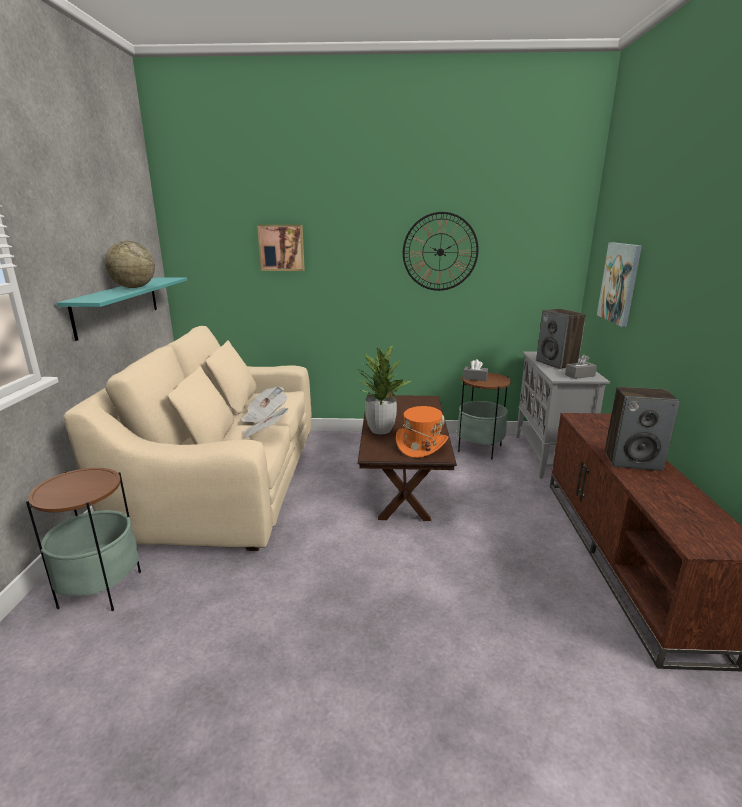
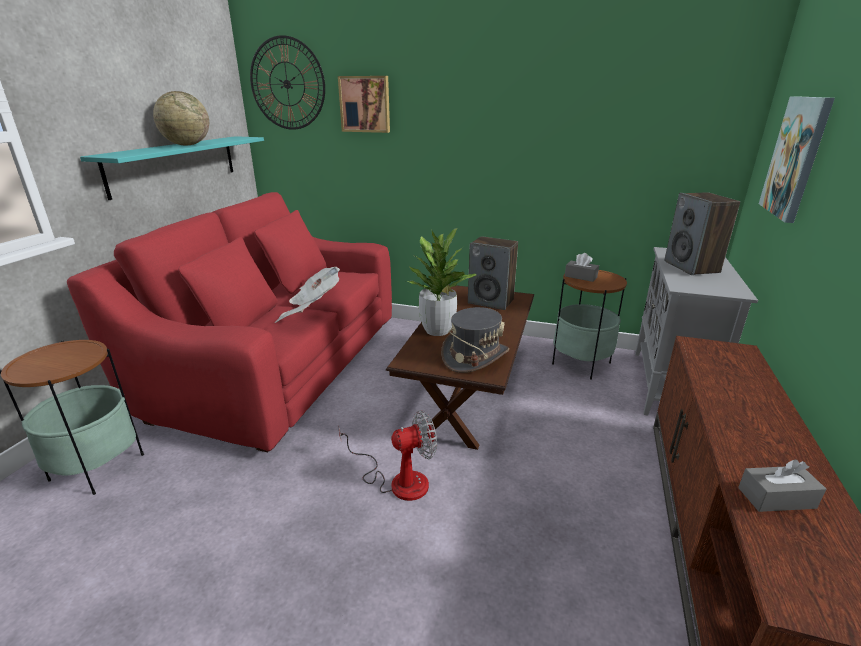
camera: 15 degrees right, 5 degrees up
(227, 482) = (280, 366): beige sofa -> red sofa
(380, 552) = (398, 480): none -> fan
(421, 445) = (474, 356): orange hat -> grey hat
(440, 252) = (553, 111): wall clock -> wall clock (287, 84)
(580, 375) = (716, 287): grey tissue box -> grey tissue box (776, 498)
(632, 461) = (750, 425): speaker -> speaker (491, 301)

